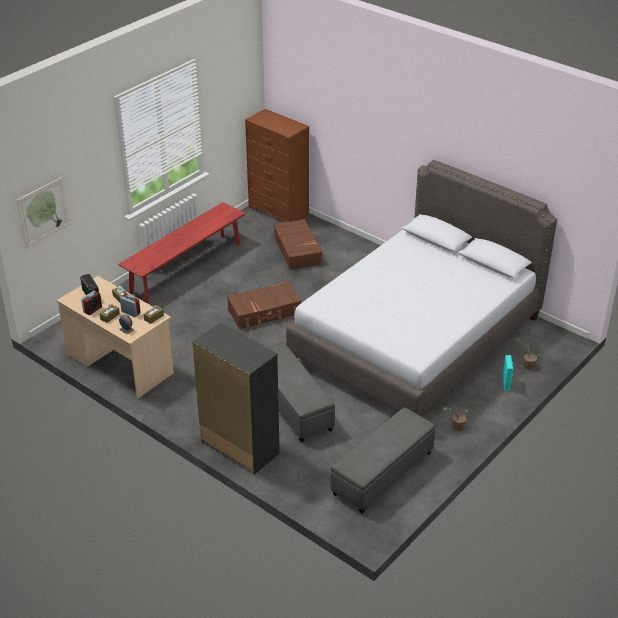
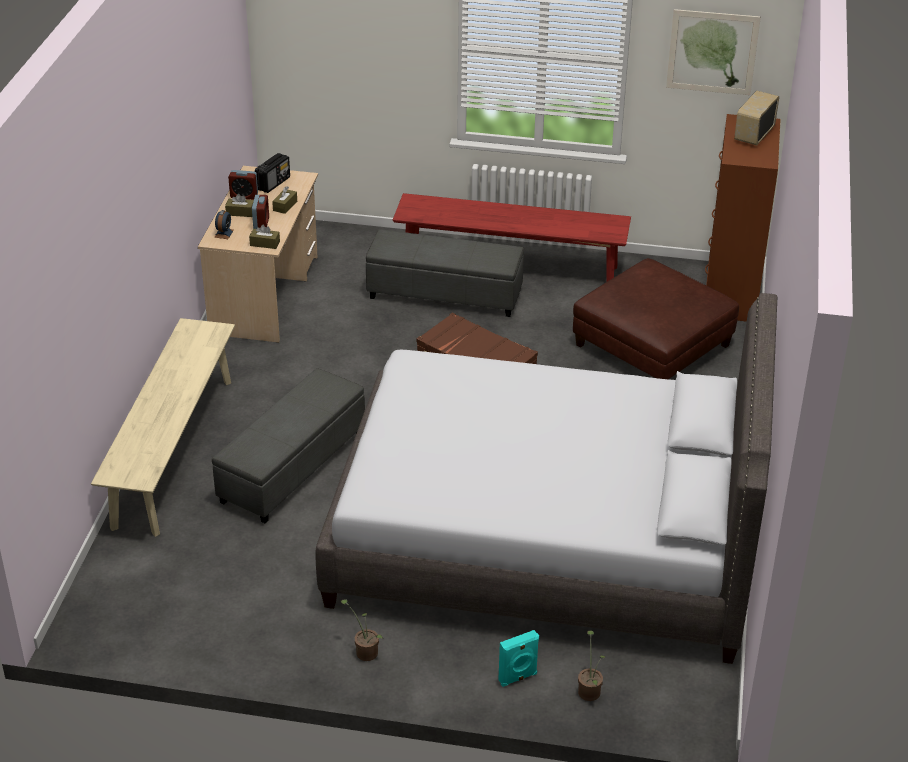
camera: 60 degrees right, 0 degrees up
(43, 212) = (307, 54): picture -> picture (712, 52)
(239, 447) = (173, 451): black dresser -> beige bench
(272, 120) = (753, 134): none -> radio
(297, 250) = (652, 345): brown suitcase -> brown ottoman
(383, 473) = (206, 605): grey ottoman -> grey ottoman (444, 294)

